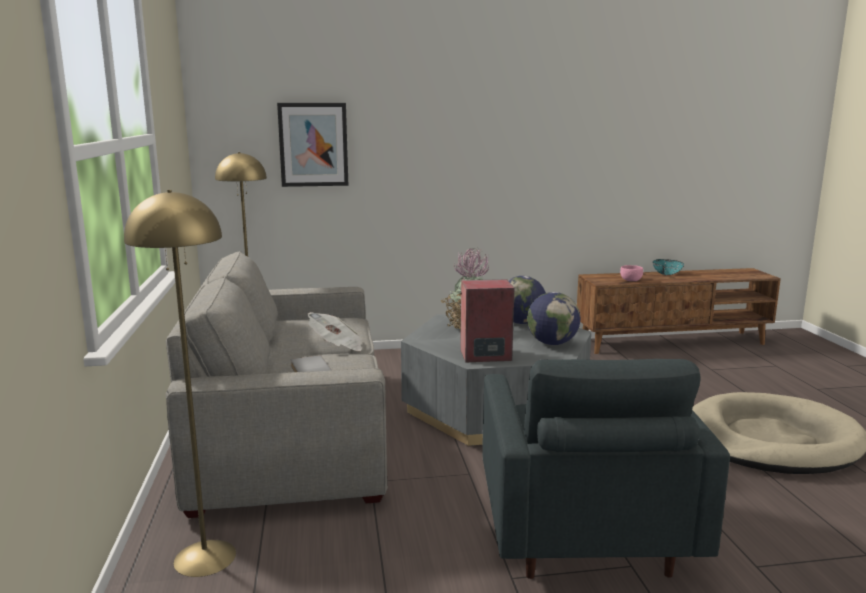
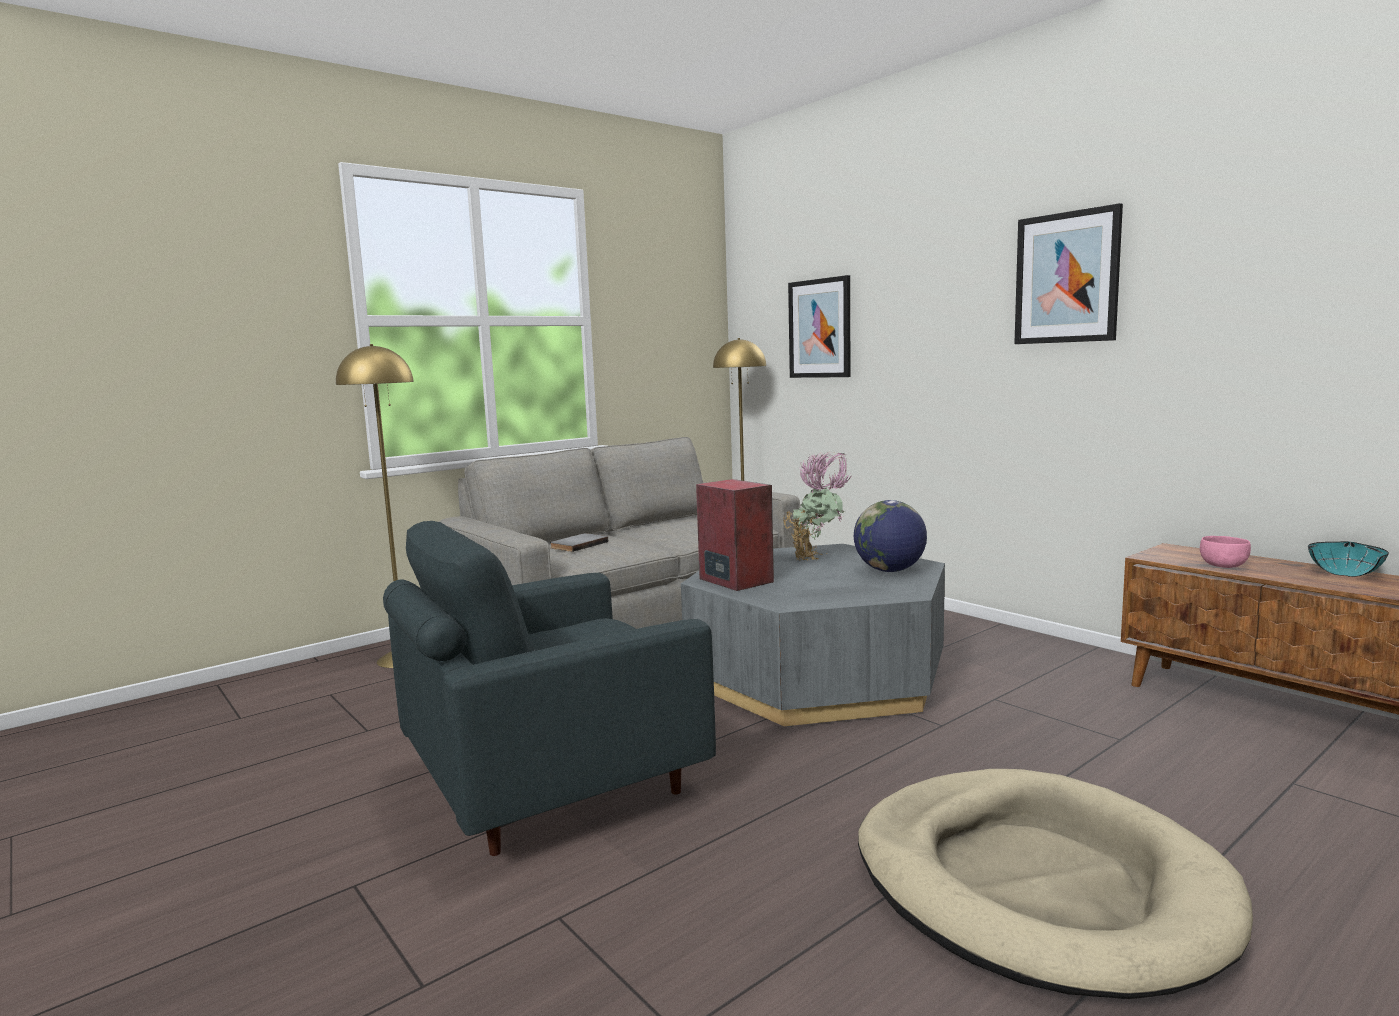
camera: 60 degrees right, 5 degrees down
(337, 346) = (664, 540): newspaper -> none
(522, 122) = (1067, 278): none -> picture
(552, 343) = (835, 593): globe -> none

